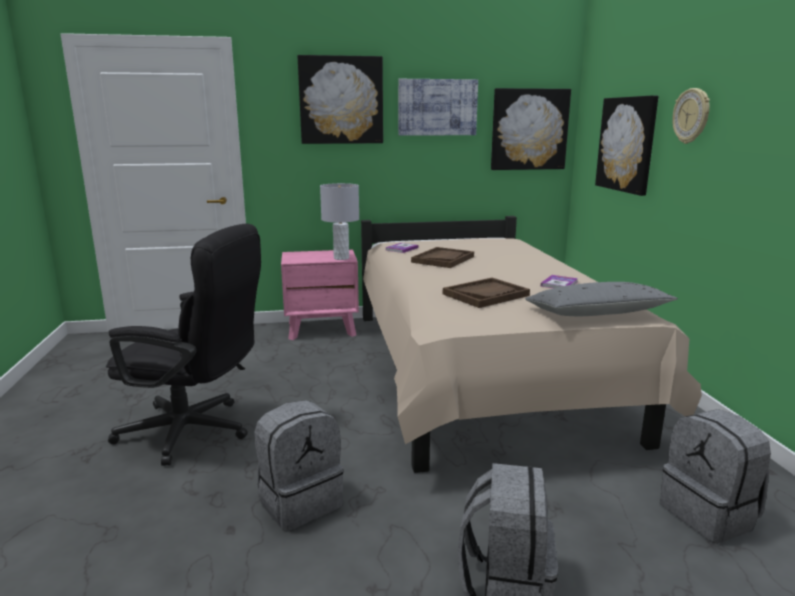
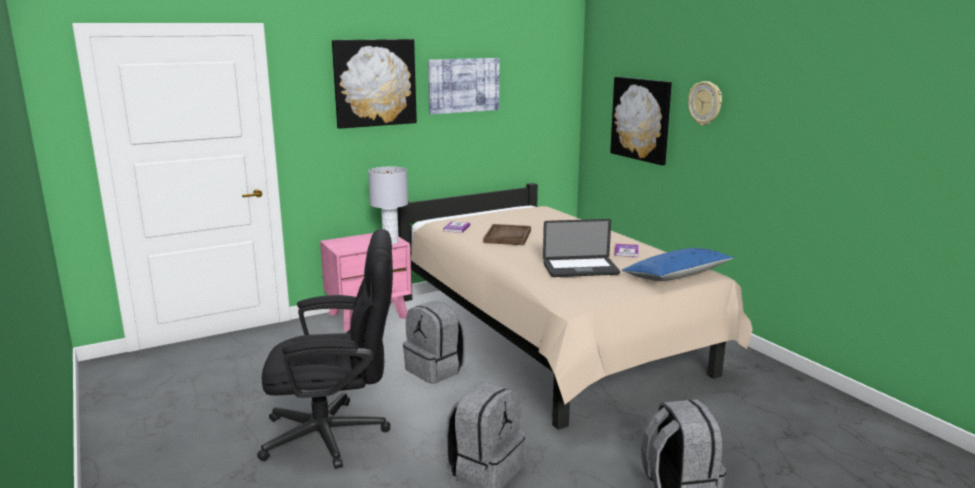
camera: 20 degrees left, 0 degrees up
(485, 295) = (580, 269): brown tray -> laptop
(529, 129) = (543, 102): picture -> none
(597, 314) = (677, 276): grey pillow -> blue pillow
(709, 514) = (778, 416): grey backpack -> grey backpack (435, 370)

